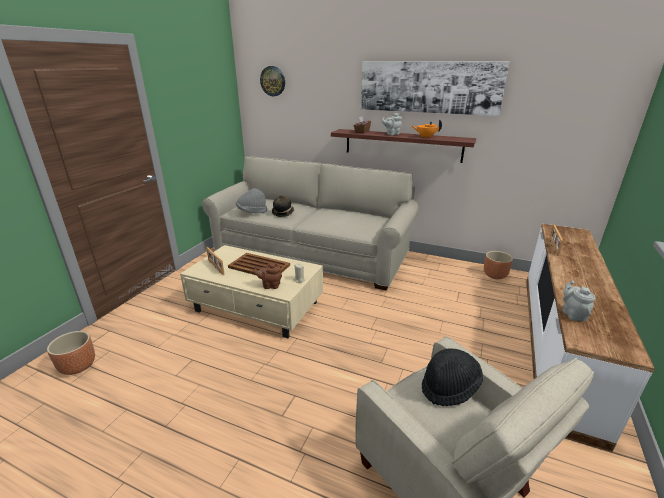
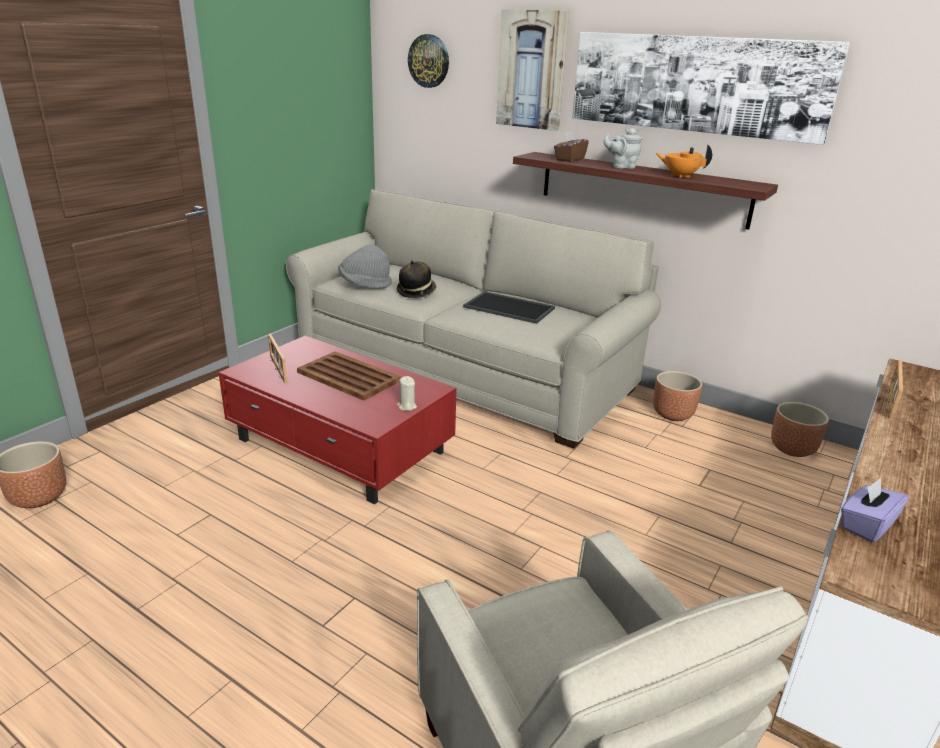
camera: 10 degrees right, 0 degrees up
(257, 307) = (341, 447): beige coffee table -> red coffee table
(270, 285) = (354, 409): brown teapot -> none
(335, 83) = (532, 70): none -> picture
(338, 216) = (510, 307): none -> tray
(430, 265) = (673, 414): none -> brown planter
(449, 387) = (587, 616): black hat -> none
(572, 314) = (866, 525): grey teapot -> purple tissue box

